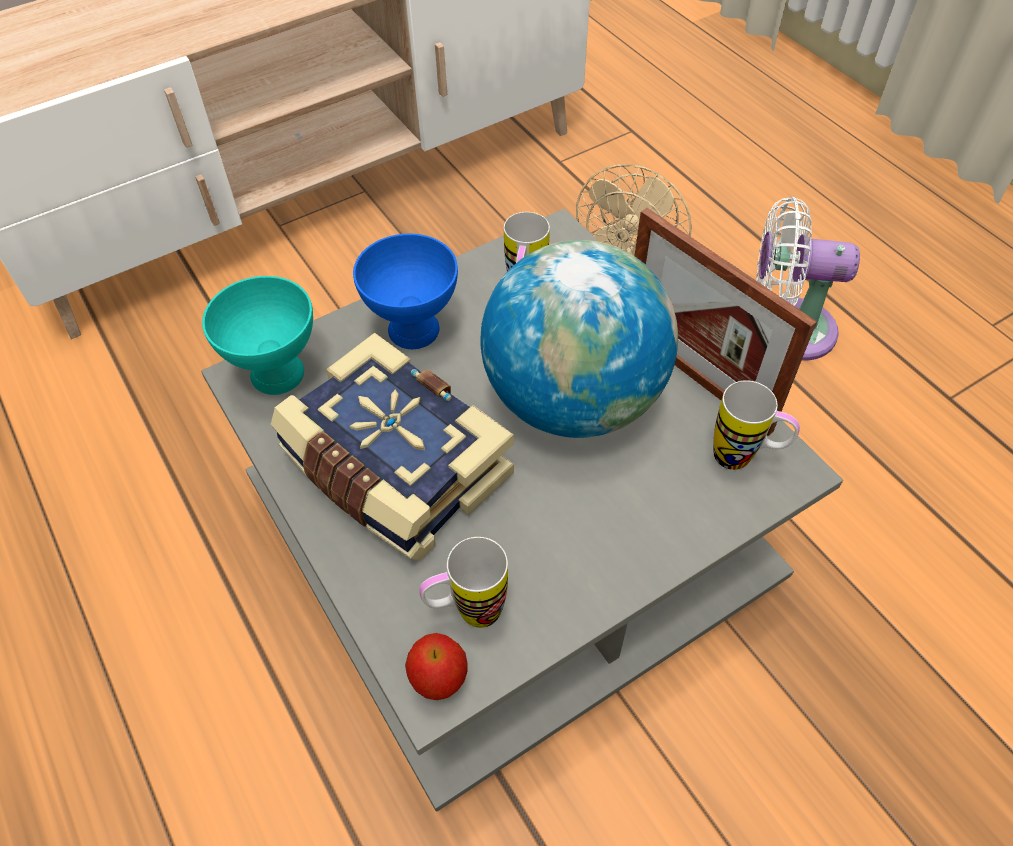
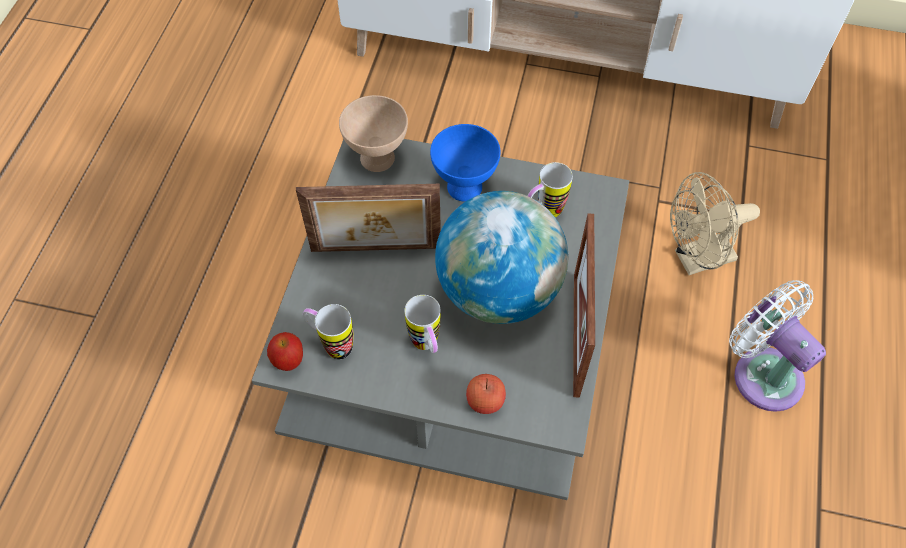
camera: 45 degrees right, 5 degrees up
(276, 373) = (377, 157): turquoise bowl -> beige bowl
(393, 469) = (376, 251): book -> picture frame
(698, 516) = (485, 401): none -> apple
(744, 459) = (545, 396): mug -> mug (427, 346)

